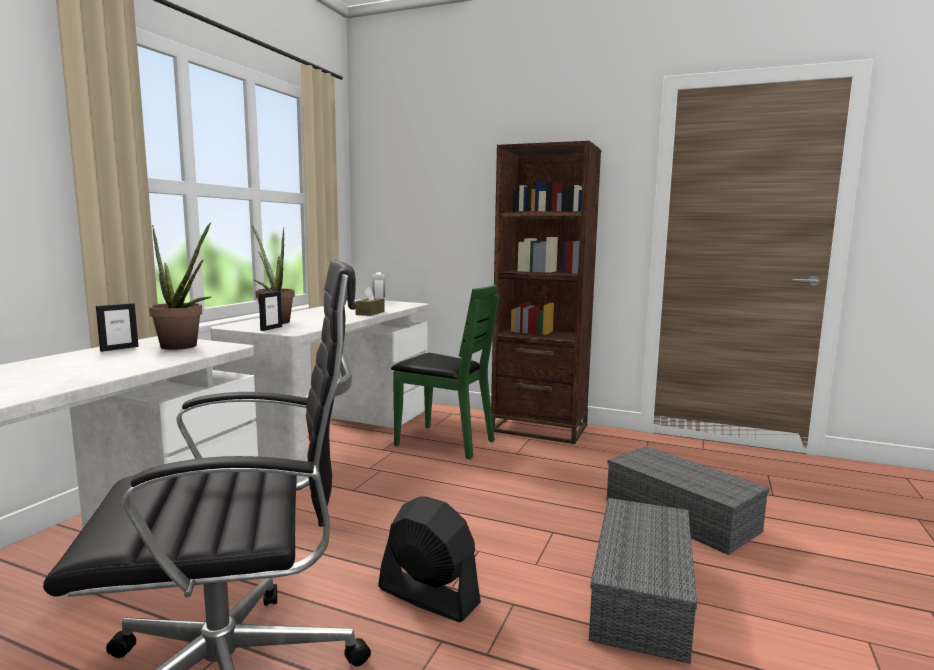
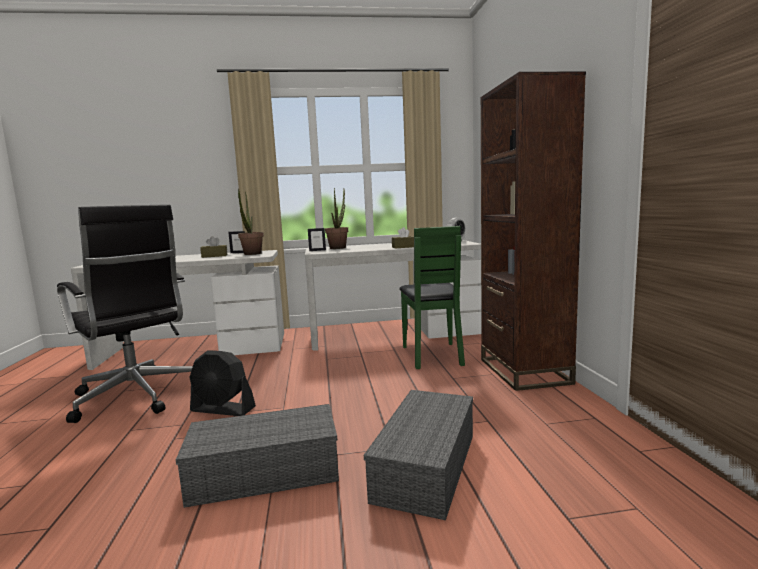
camera: 60 degrees right, 0 degrees up
(113, 360) = (214, 256): none -> brown tissue box
(428, 596) = (223, 409): black fan -> black fan turned 105 degrees clockwise

